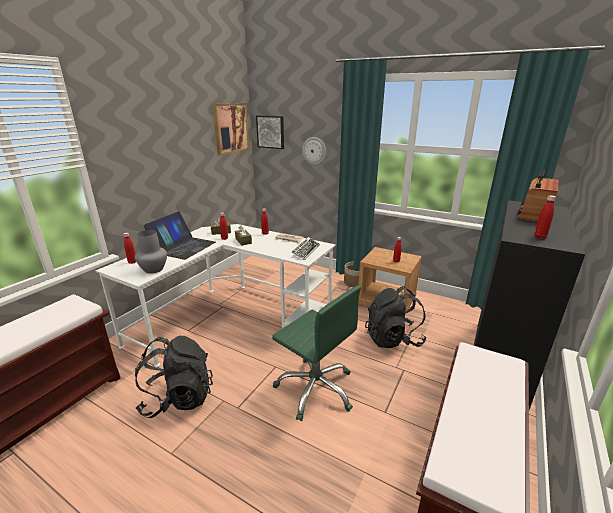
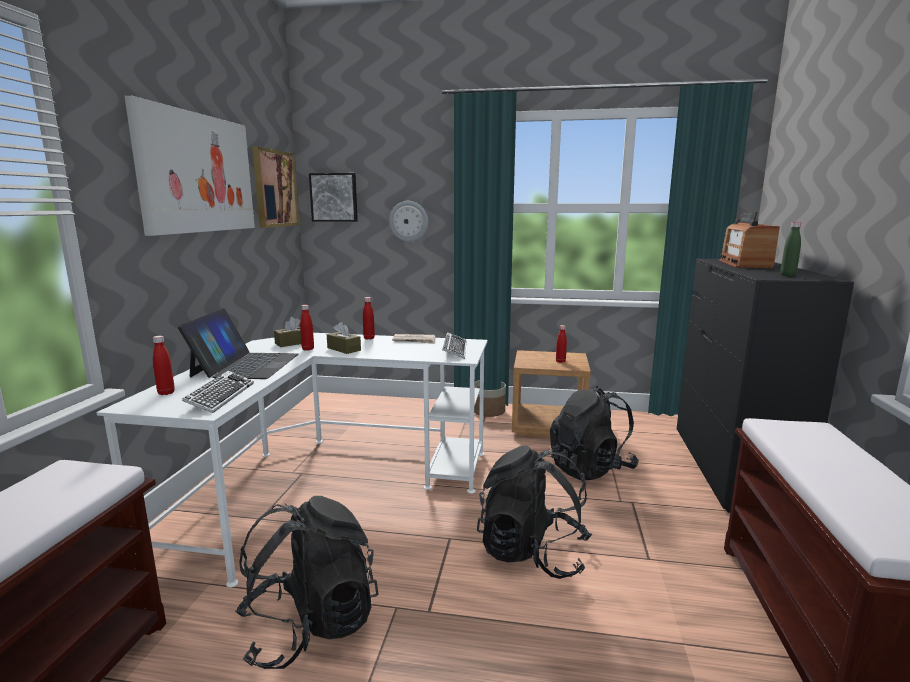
camera: 20 degrees left, 10 degrees down
(153, 269) = (220, 396): grey vase -> keyboard
(169, 128) = (198, 173): none -> picture
(315, 388) = (532, 553): green office chair -> black backpack
(539, 237) = (787, 275): red bottle -> green bottle

